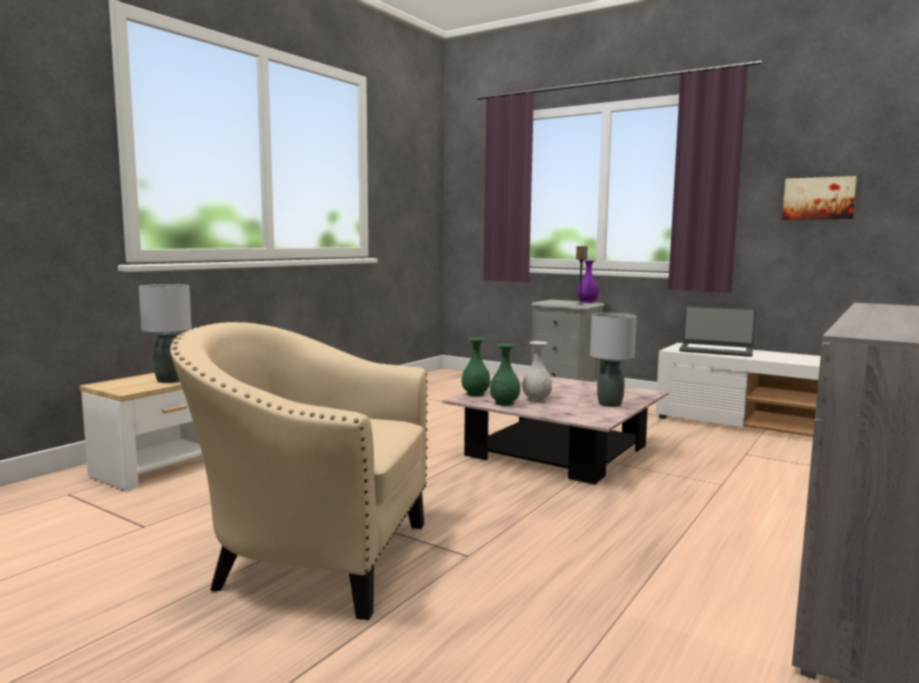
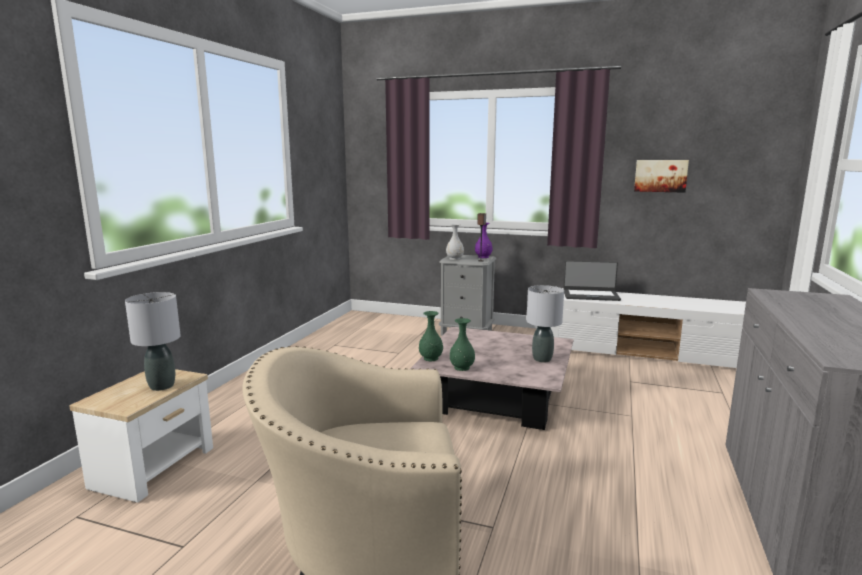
camera: 15 degrees left, 5 degrees up
(537, 399) = (484, 360): white vase -> white vase (455, 259)

